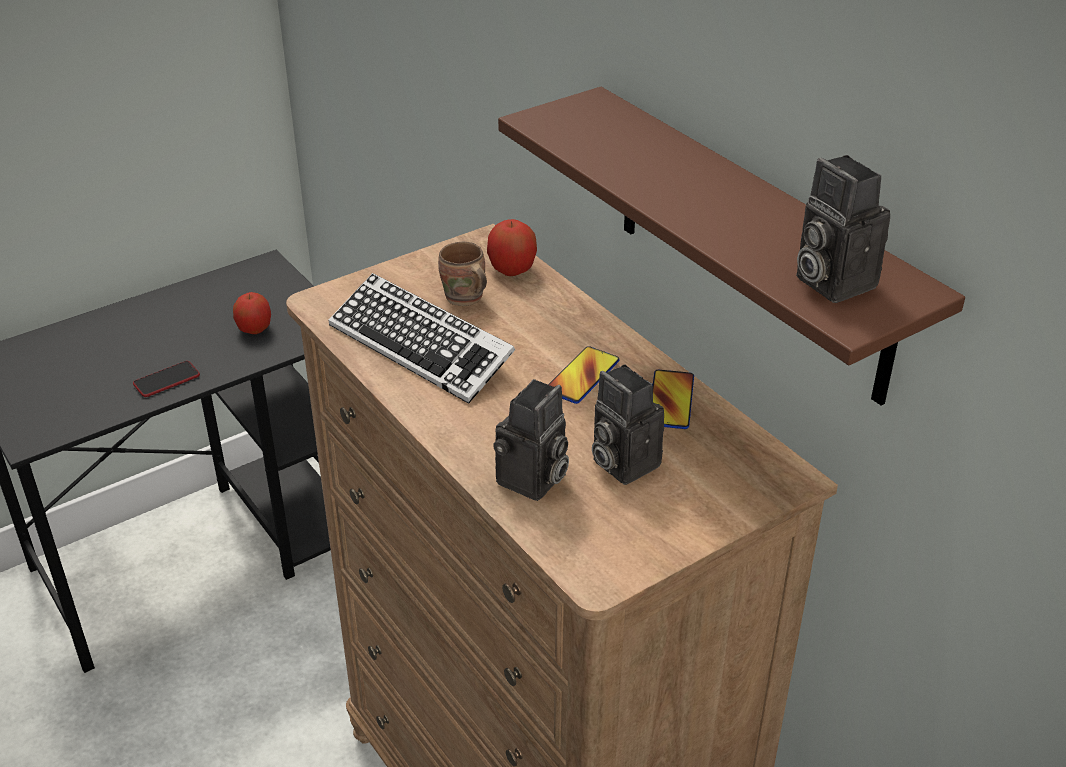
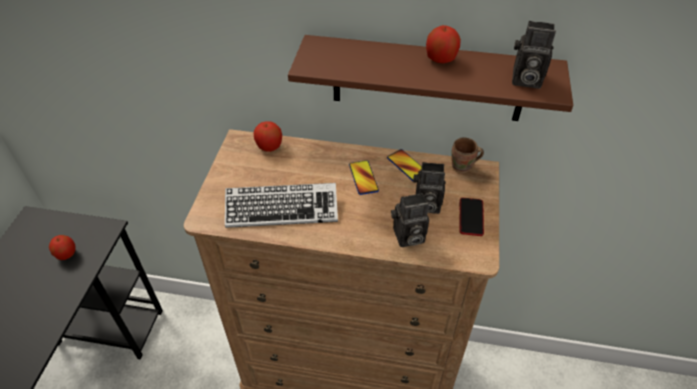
camera: 45 degrees left, 10 degrees up
(166, 380) = (49, 312): phone -> phone (471, 217)
(463, 299) = (268, 174): brown mug -> brown mug (463, 167)
(532, 482) = (407, 237): camera -> camera turned 90 degrees clockwise
(740, 196) = (440, 59): none -> apple

